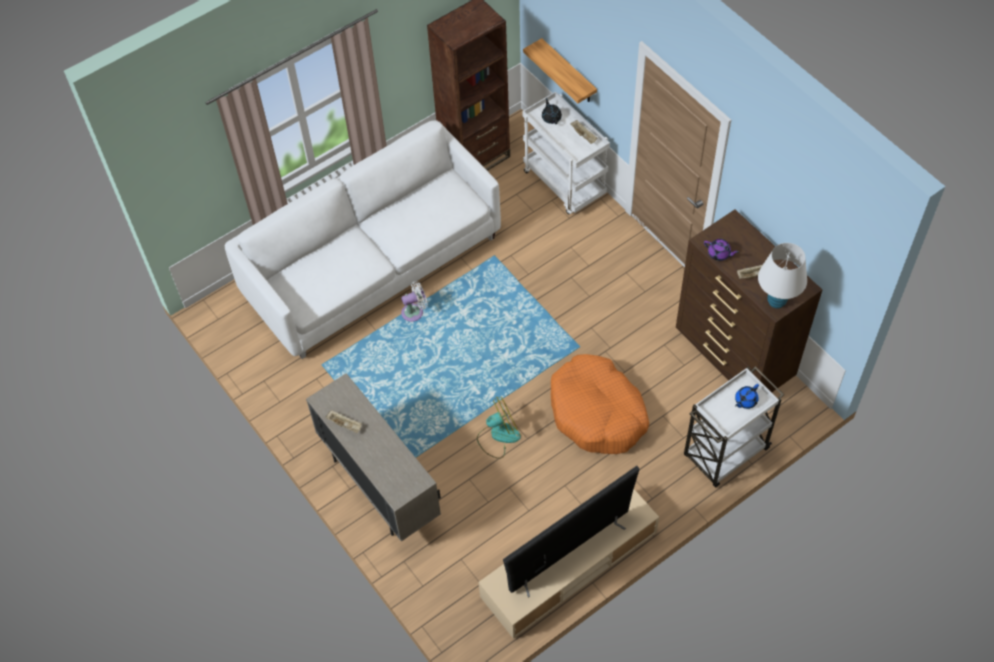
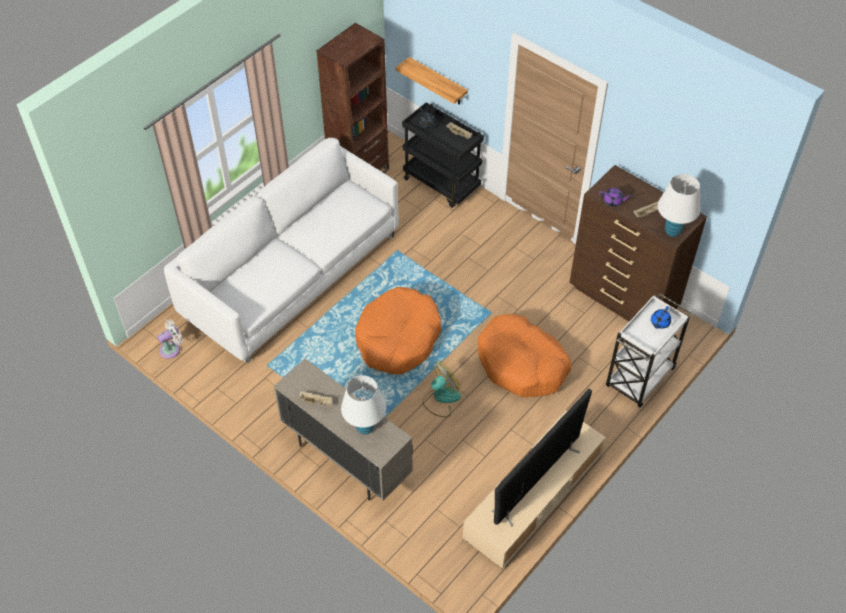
camera: 15 degrees left, 5 degrees down
(389, 463) = (365, 428): none -> white table lamp
(414, 312) = (339, 307): white fan -> white fan (172, 349)
(469, 359) = (398, 338): none -> orange dog bed
(565, 184) = (442, 184): white cart -> black cart

